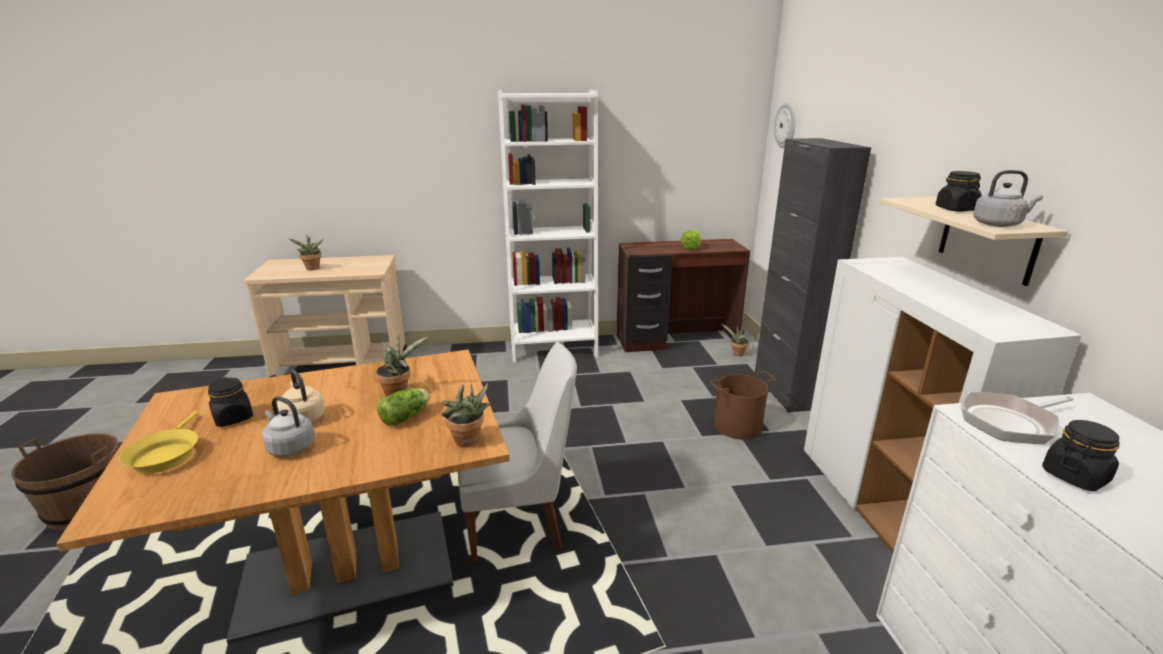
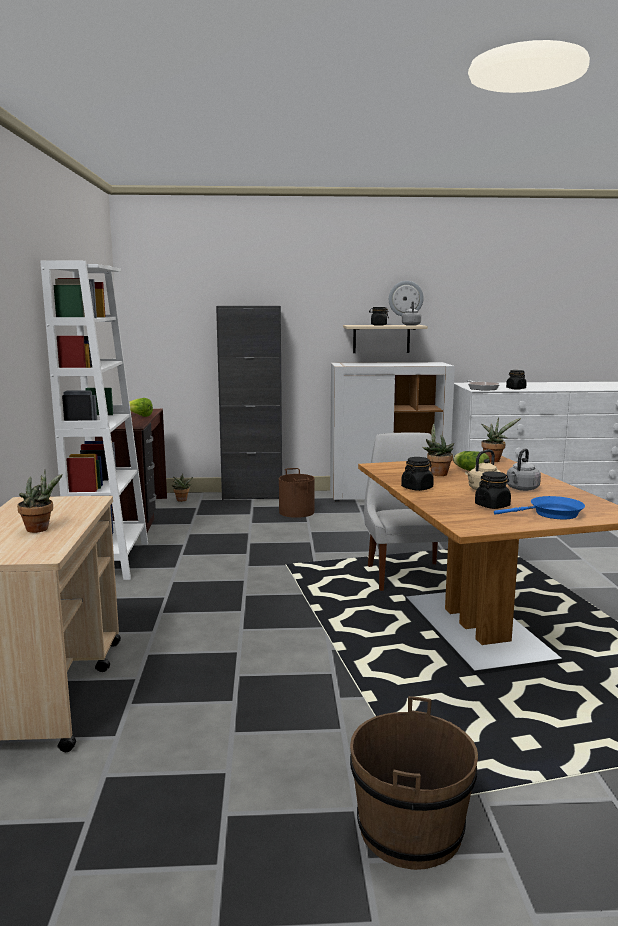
camera: 85 degrees left, 10 degrees down
(166, 454) = (551, 514): yellow frying pan -> blue frying pan
(337, 378) = (417, 488): none -> black jar
(786, 125) = (153, 301): wall clock -> wall clock (405, 298)

